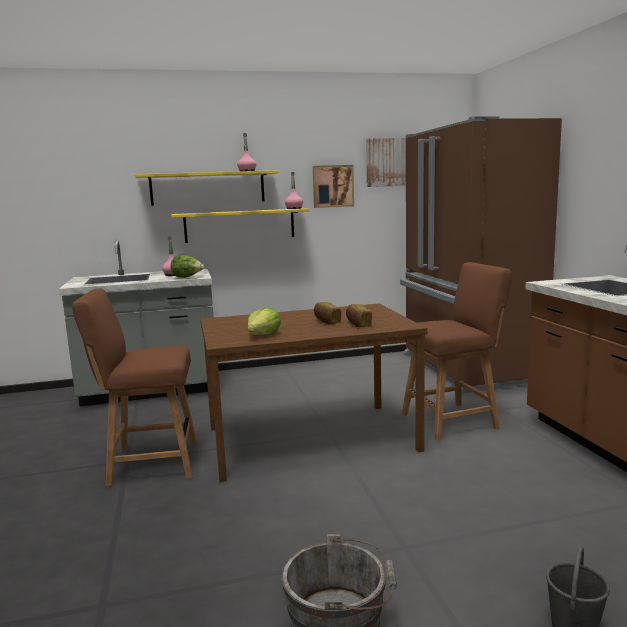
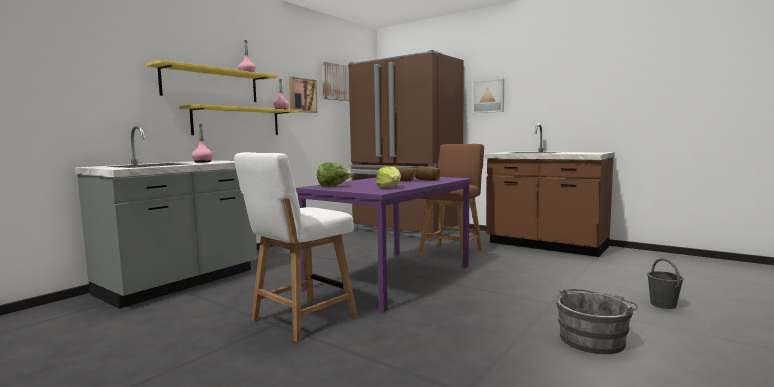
camera: 40 degrees left, 5 degrees down
(149, 463) = (300, 320): brown chair -> white chair
(187, 277) = (230, 161): lettuce -> lettuce (334, 186)
(309, 439) = (391, 277): brown dining table -> purple dining table
(592, 179) = (488, 96): none -> picture

